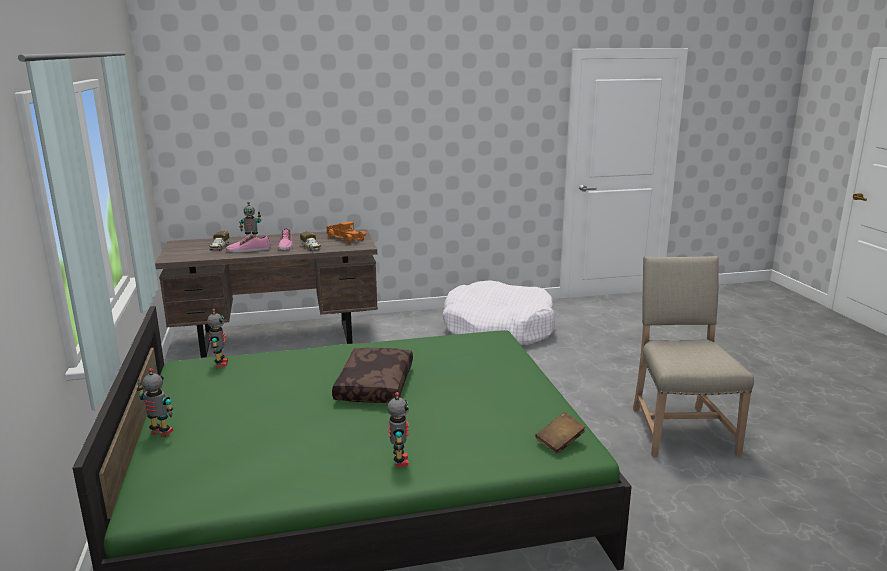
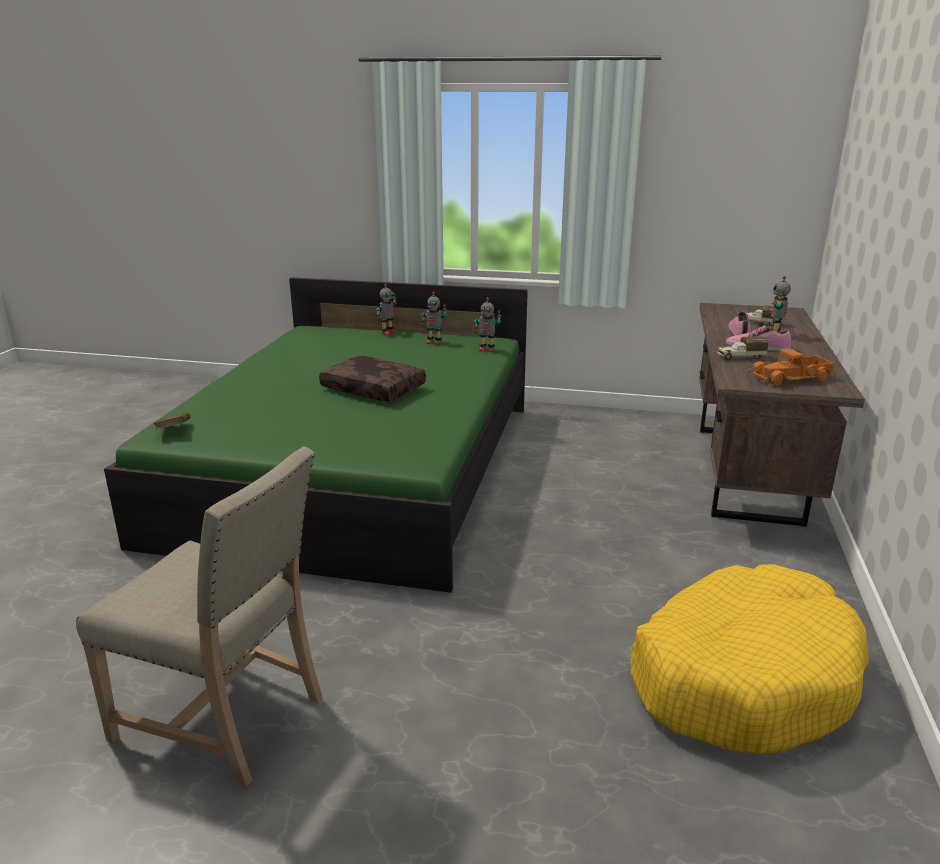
camera: 115 degrees right, 5 degrees up
(399, 461) = (248, 380): toy robot -> toy robot (434, 342)
(498, 328) = (742, 677): white dog bed -> yellow dog bed

